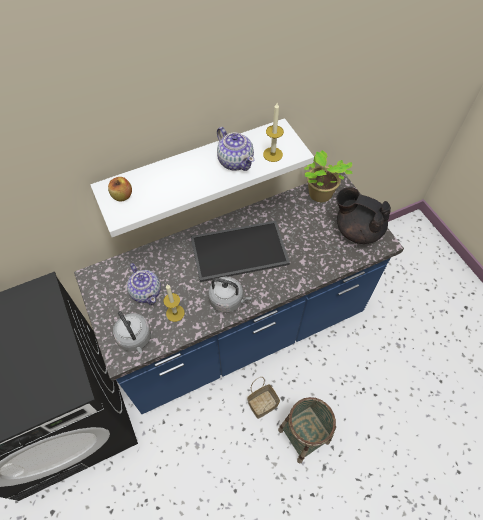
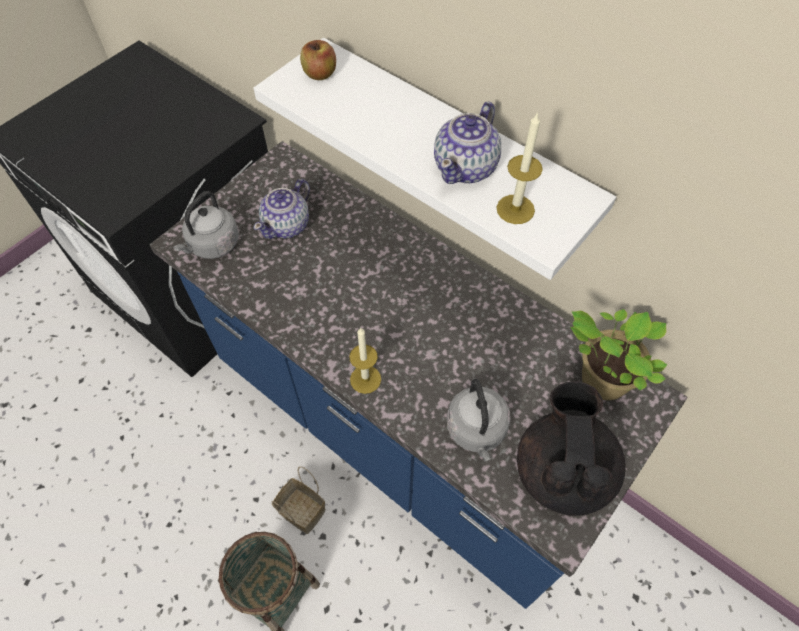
camera: 65 degrees right, 0 degrees up
(175, 313) = (269, 271): candle -> candle (365, 379)
(228, 300) = (318, 326): grey kettle -> grey kettle (476, 431)
(238, 252) = (410, 306): tray -> none

